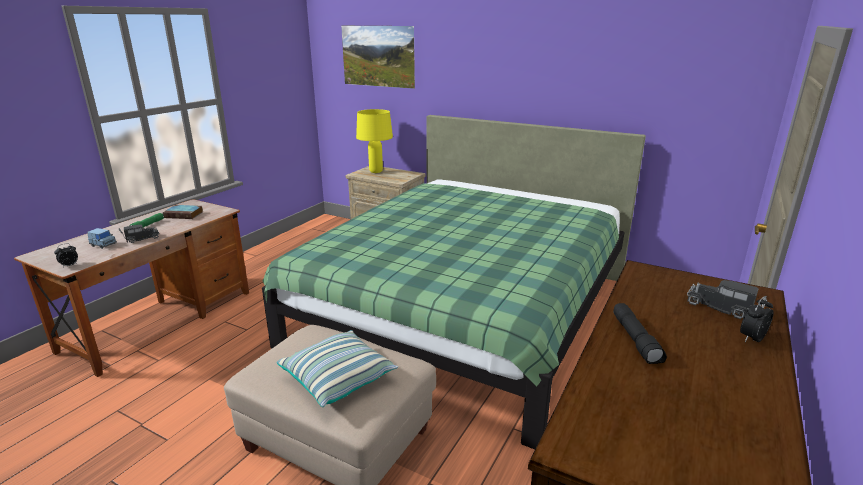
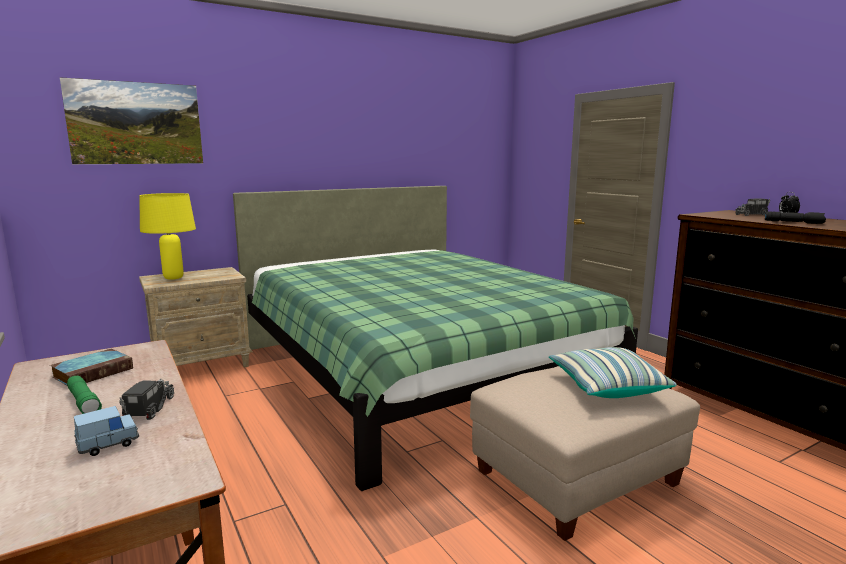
camera: 60 degrees left, 10 degrees down
(69, 266) = (172, 480): alarm clock -> none

